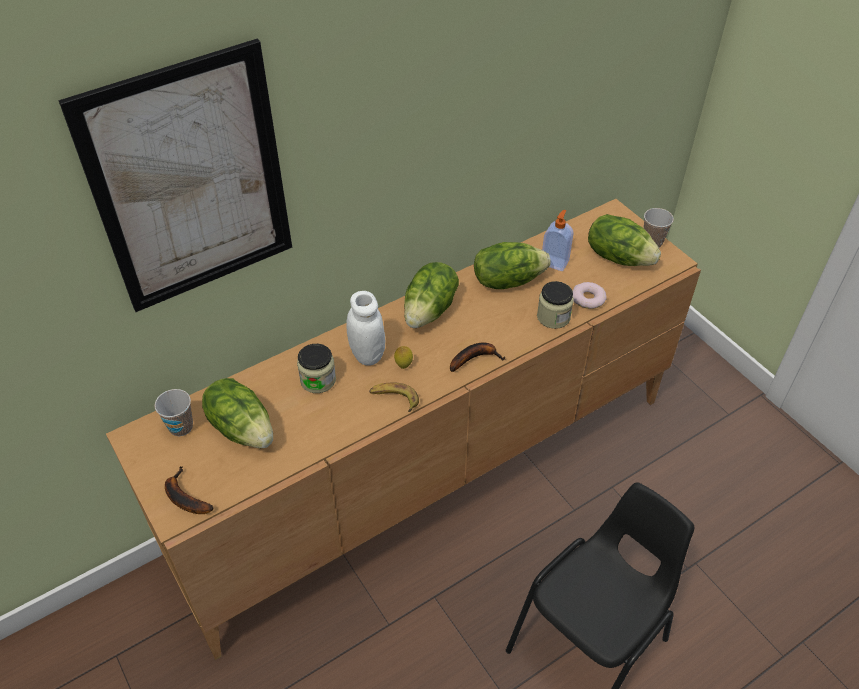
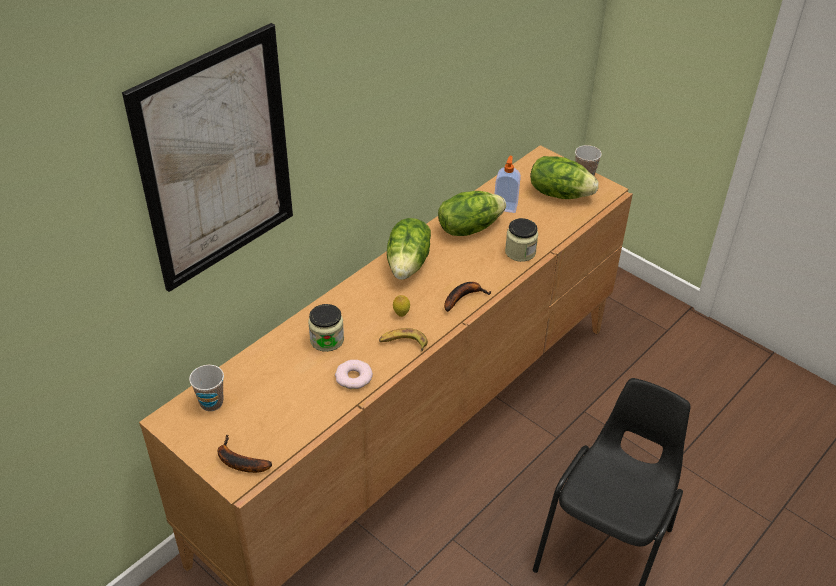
camera: 15 degrees left, 5 degrees down
(243, 428) = (271, 393): lettuce -> none
(367, 354) = (364, 311): white jar -> none
(588, 298) = (545, 232): donut -> donut (353, 377)

